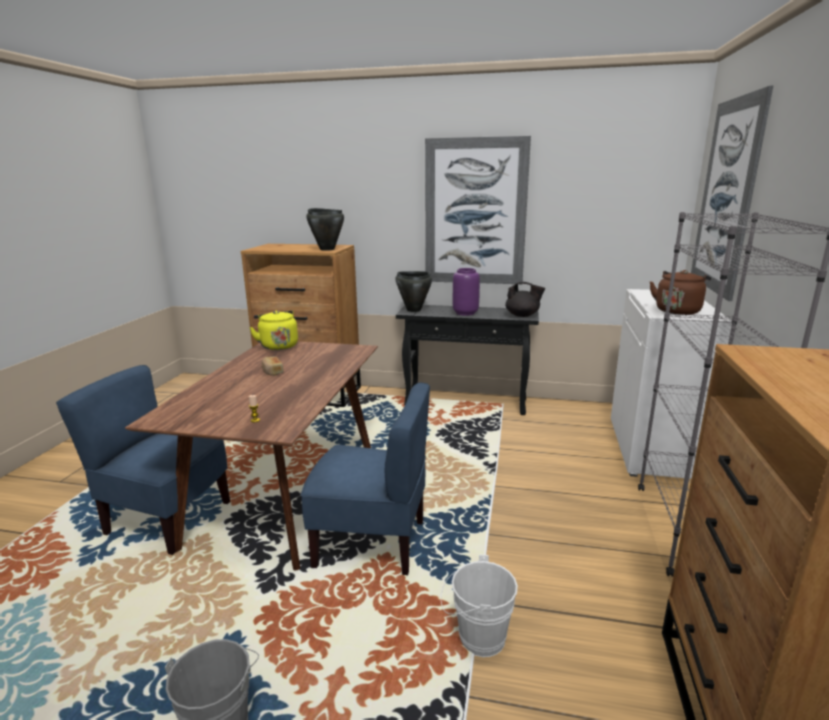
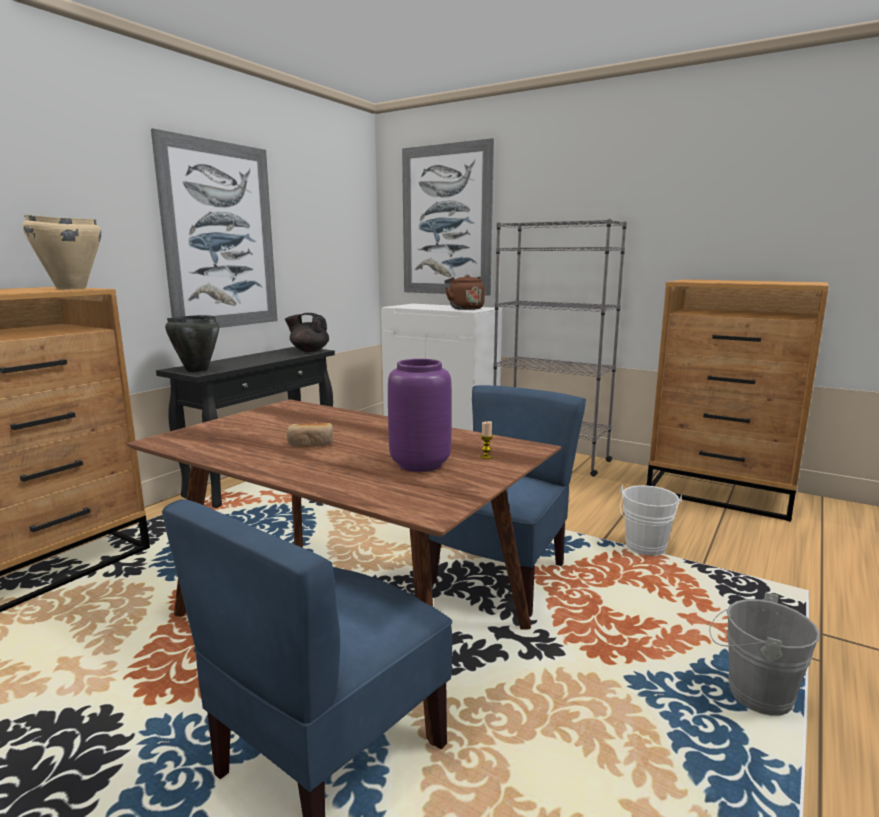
camera: 70 degrees left, 5 degrees down
(278, 345) = (185, 437): yellow kettle -> none
(327, 249) = (70, 288): black cooking pot -> beige cooking pot
(465, 313) = (258, 360): purple vase -> purple vase (421, 464)
(522, 315) = (309, 350): black teapot -> black teapot turned 120 degrees counterclockwise

